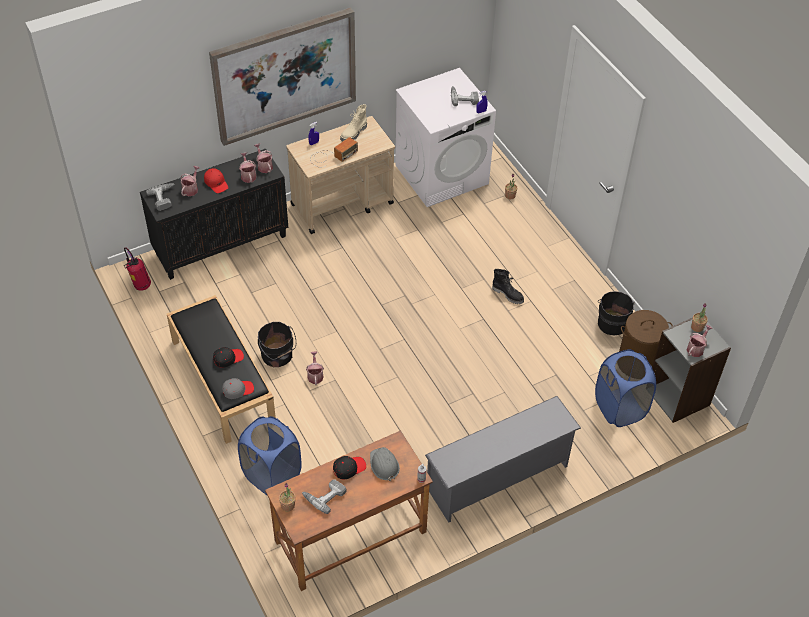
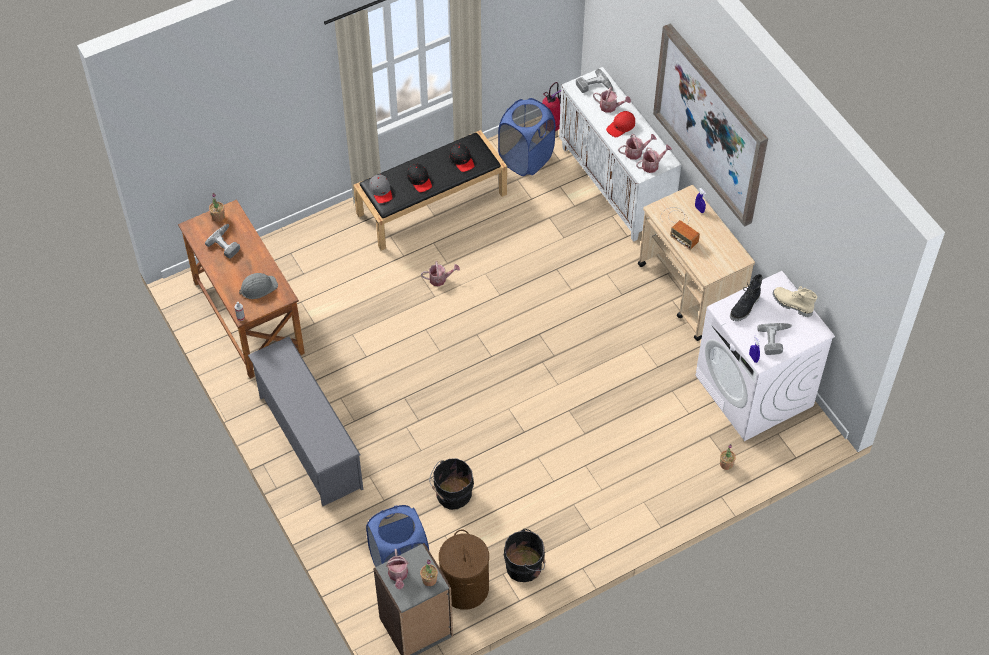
camera: 90 degrees right, 5 degrees up
(221, 244) = (616, 186): black cabinet -> white cabinet
(272, 475) = (319, 251): blue laundry basket -> blue laundry basket (526, 158)
(277, 356) = (464, 246): black bucket -> black bucket (452, 494)
(349, 468) = (256, 260): black cap -> black cap (462, 160)
(354, 133) = (721, 246): beige boot -> beige boot (791, 305)
(508, 294) = (562, 457): black boot -> black boot (745, 307)
(696, 348) = (398, 575): watering can -> watering can turned 45 degrees clockwise

